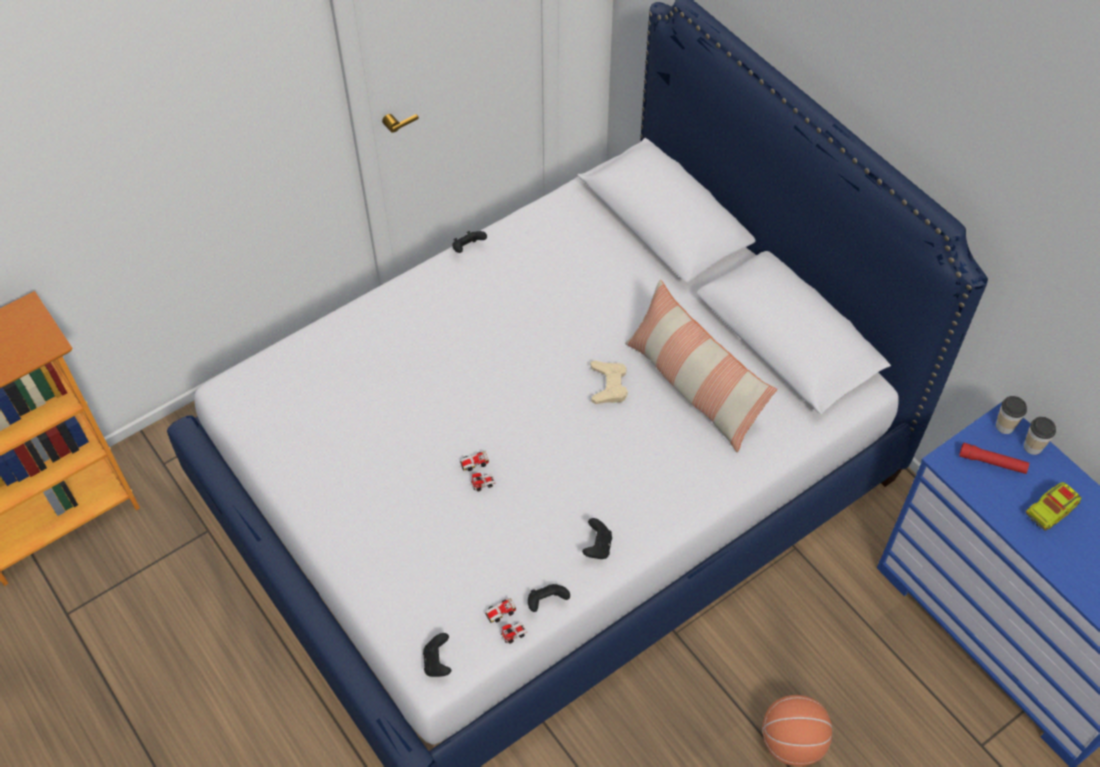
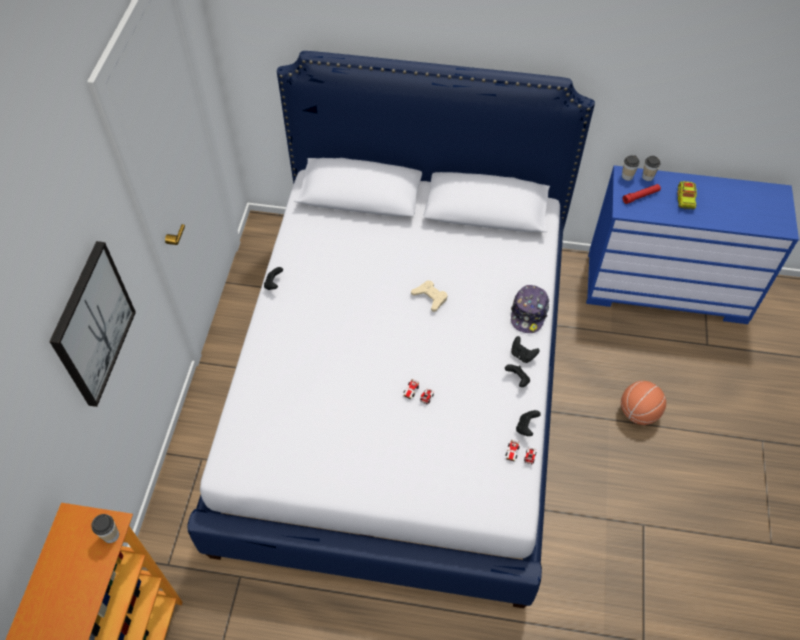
camera: 45 degrees left, 0 degrees up
(37, 351) = (111, 535): none -> cup
(188, 141) = (92, 324): none -> picture
(437, 662) = (511, 505): black game controller -> black game controller (522, 355)
(693, 387) = (470, 266): pillow -> none
(697, 489) = (529, 313): none -> cap

